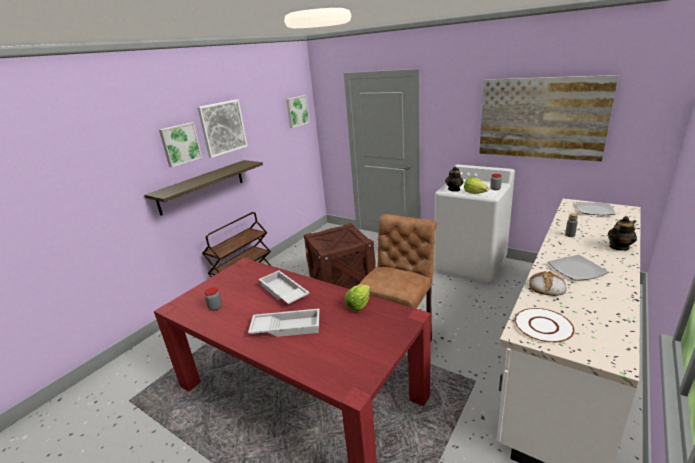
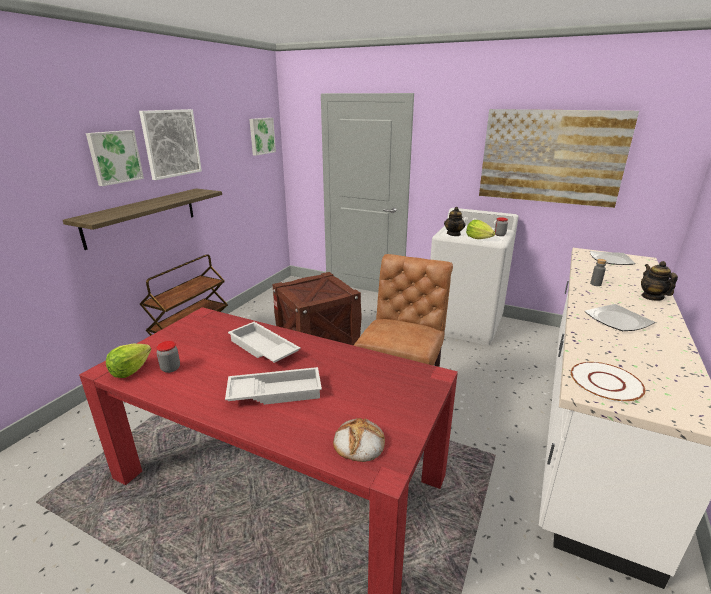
camera: 10 degrees left, 0 degrees up
(359, 305) = (365, 363): lettuce -> lettuce (130, 370)
(546, 287) = (592, 338): bread -> bread (358, 443)
(618, 247) = (652, 297): teapot -> teapot turned 60 degrees counterclockwise

